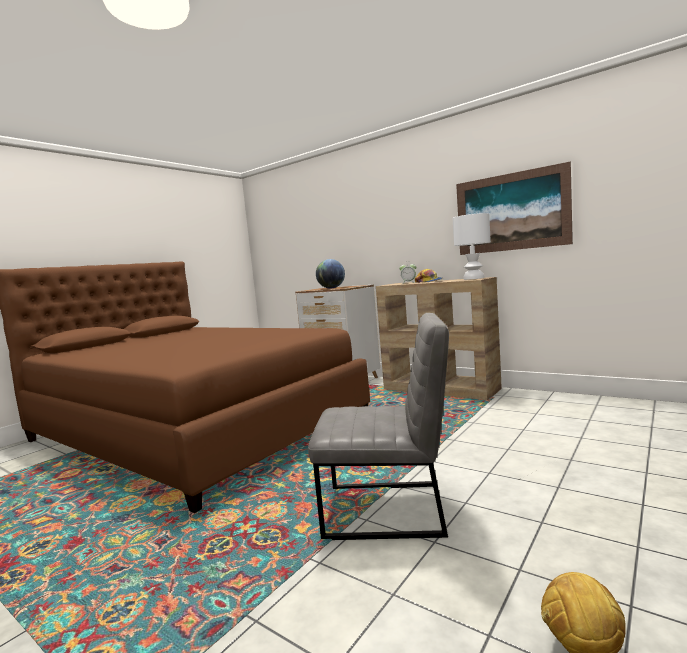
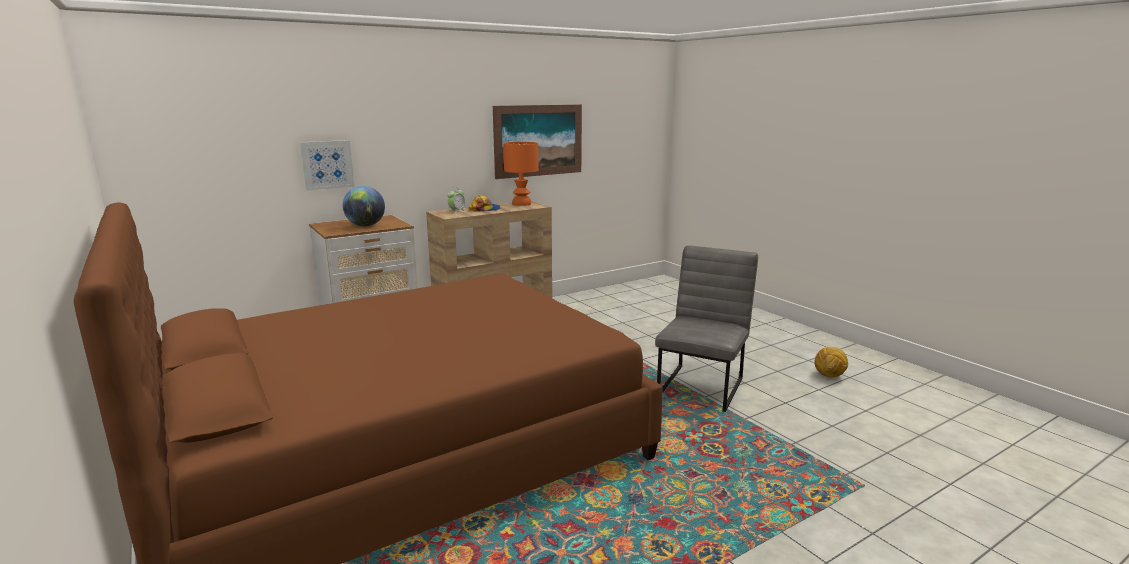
camera: 70 degrees left, 10 degrees up
(336, 247) = (327, 164): none -> picture
(474, 278) = (522, 204): white table lamp -> orange table lamp

